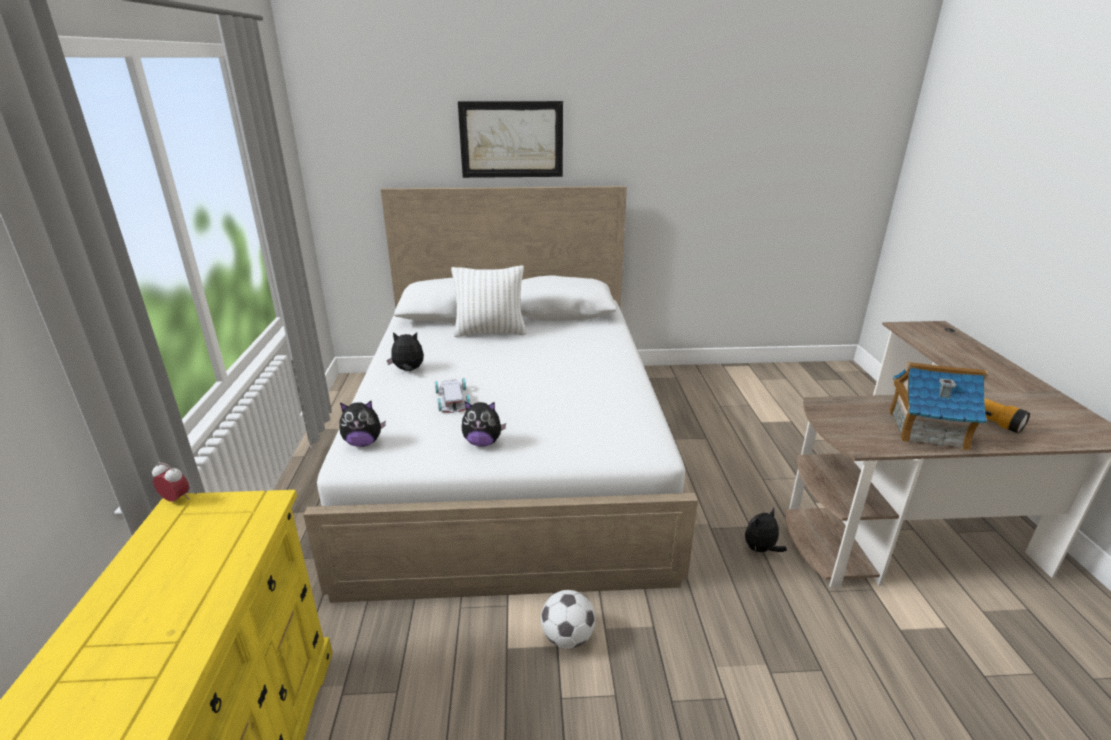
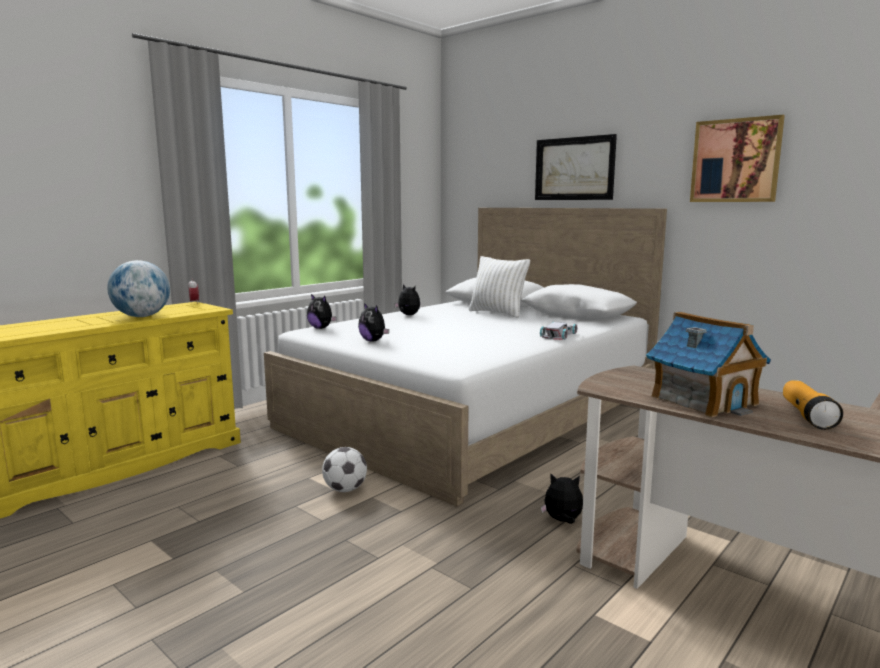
camera: 45 degrees right, 15 degrees down
(193, 593) = (142, 316): none -> globe
(453, 399) = (402, 327): white toy car -> white toy car (559, 335)
(688, 137) = (735, 161): none -> picture

